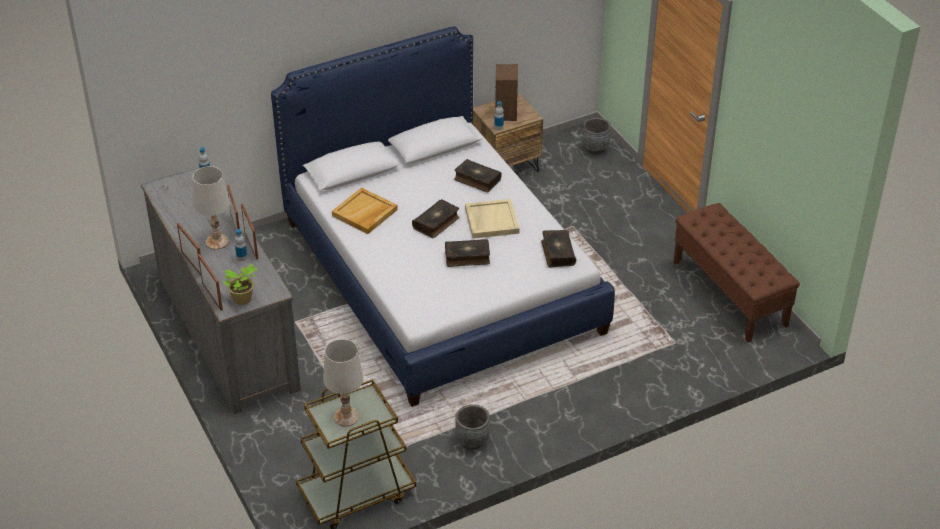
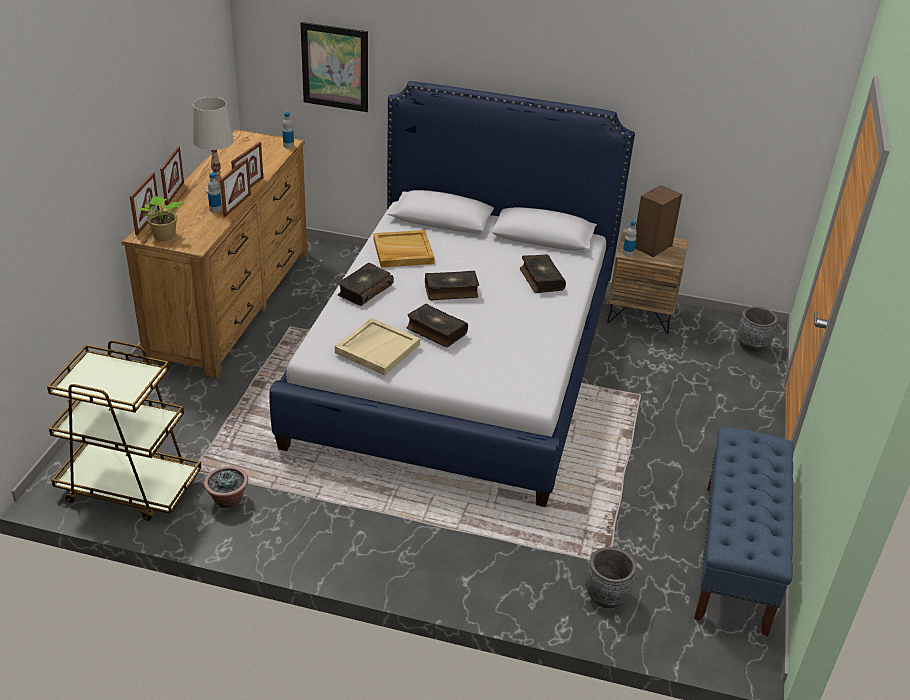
camera: 40 degrees right, 5 degrees down
(213, 90) = (335, 67): none -> picture
(227, 331) = (232, 303): grey dresser -> brown dresser
(346, 417) = (103, 379): white table lamp -> none
(427, 457) = (227, 500): none -> potted plant
(472, 441) = (285, 514): grey planter -> grey planter (607, 596)
(491, 220) = (505, 316): beige tray -> beige tray (377, 348)
(557, 253) = (528, 377): book -> book (364, 290)
(730, 294) = (735, 556): brown bench -> blue bench

